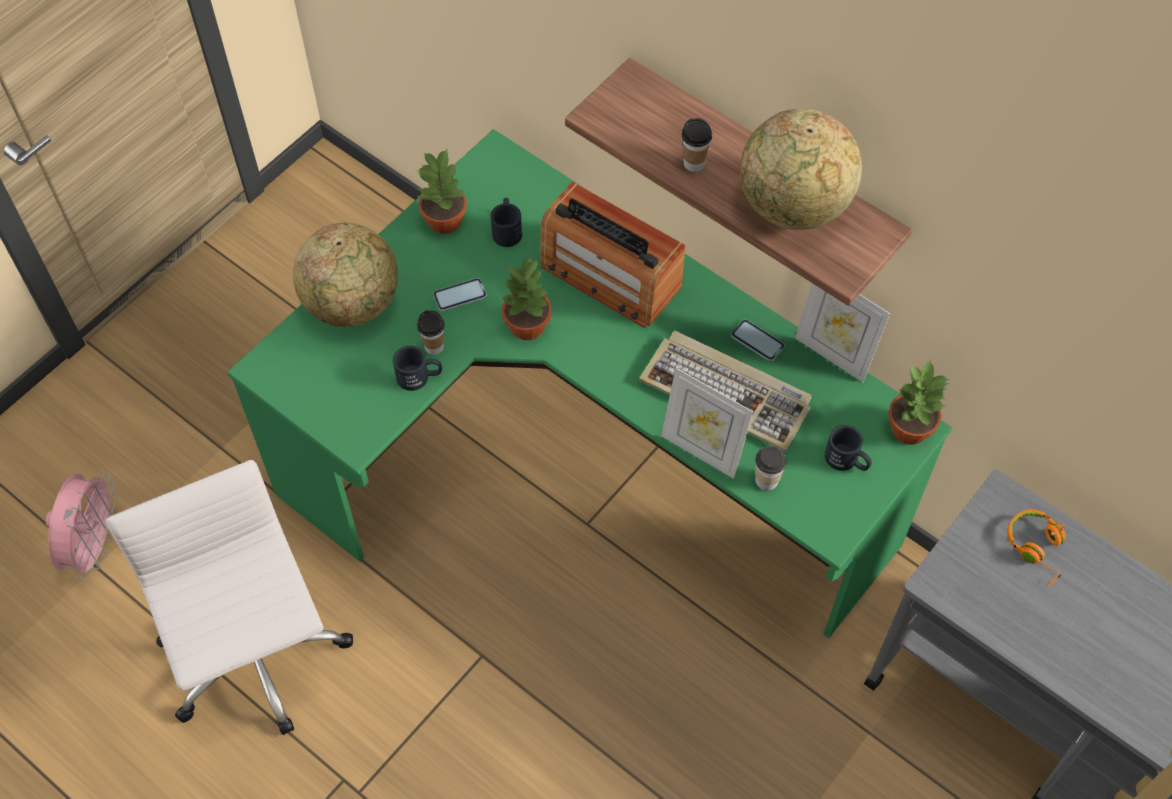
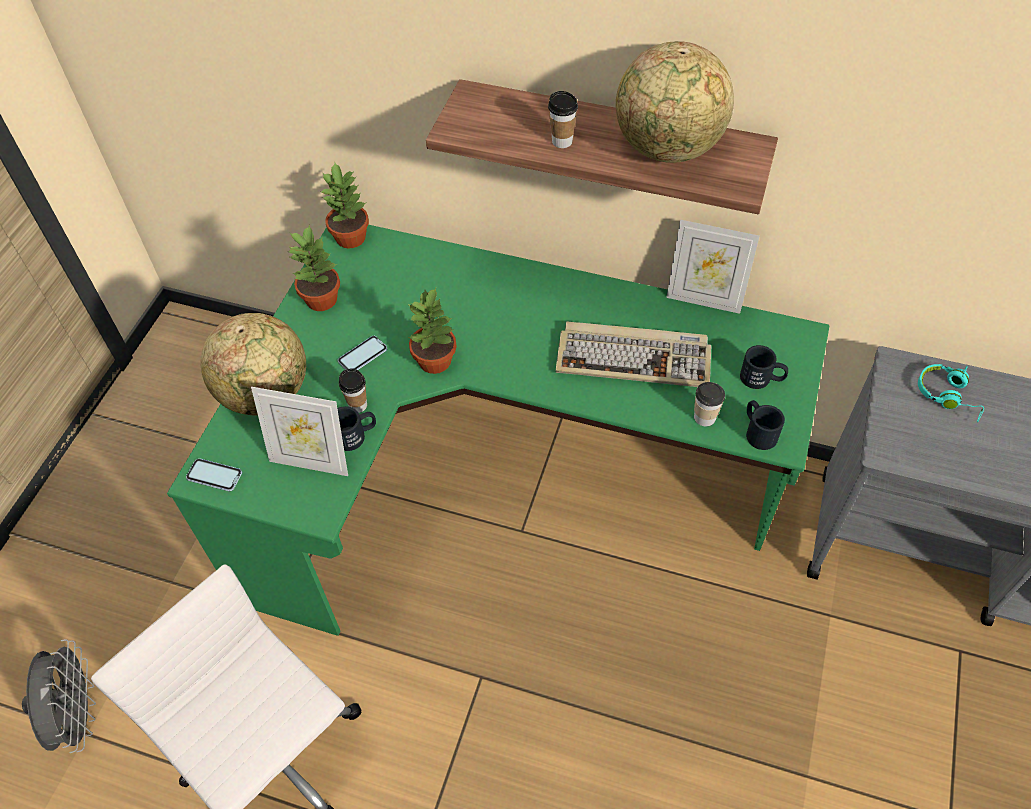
camera: 20 degrees left, 5 degrees down
(94, 546) = (79, 715): pink fan -> grey fan
(507, 229) = (380, 289): black mug -> black mug (758, 431)
(610, 276) = (487, 298): radio -> none
(702, 450) = (637, 412): picture frame -> picture frame (311, 461)
(757, 341) = (637, 310): phone -> phone (214, 476)
(910, 428) = (797, 336): potted plant -> potted plant (351, 237)
(1037, 549) = (948, 396): orange headphones -> turquoise headphones

